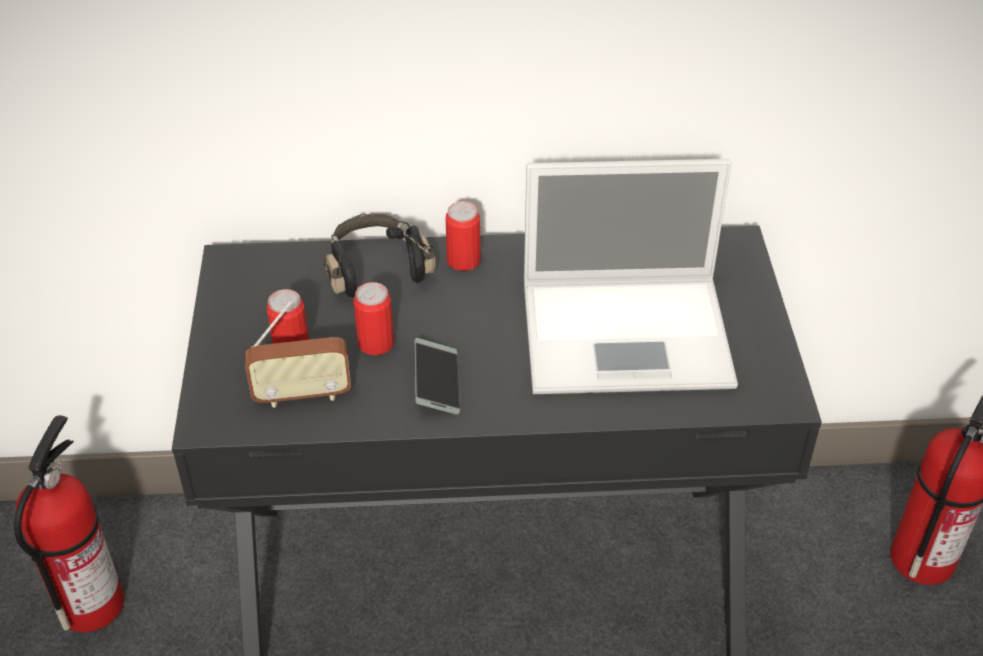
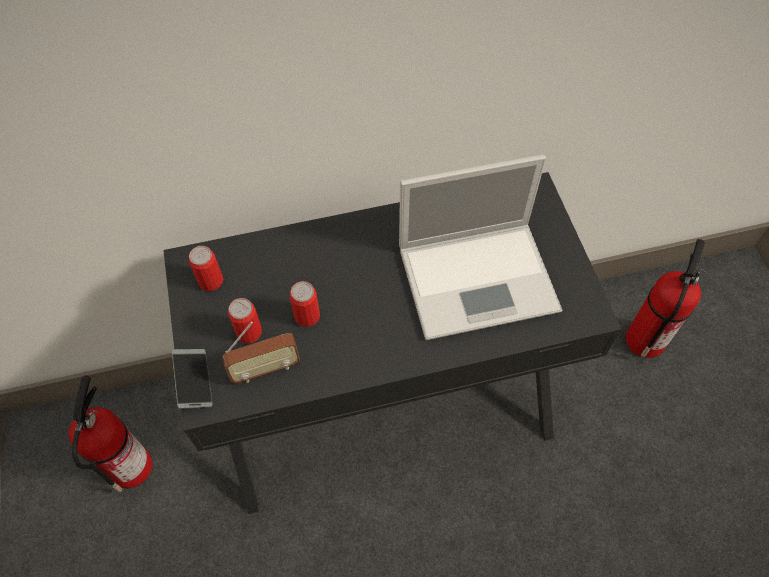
camera: 10 degrees left, 15 degrees up
(376, 269) = (292, 251): black headphones -> none
(437, 383) = (357, 342): phone -> phone (193, 381)
(463, 261) = (352, 234): can -> can (211, 281)

